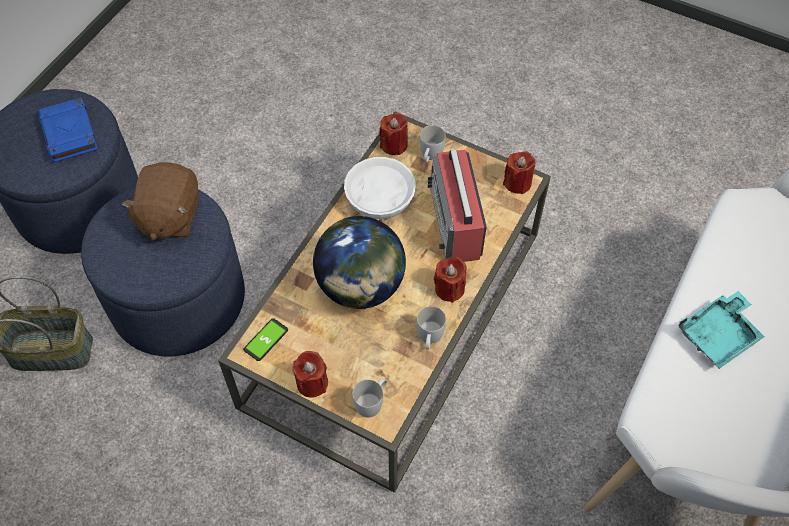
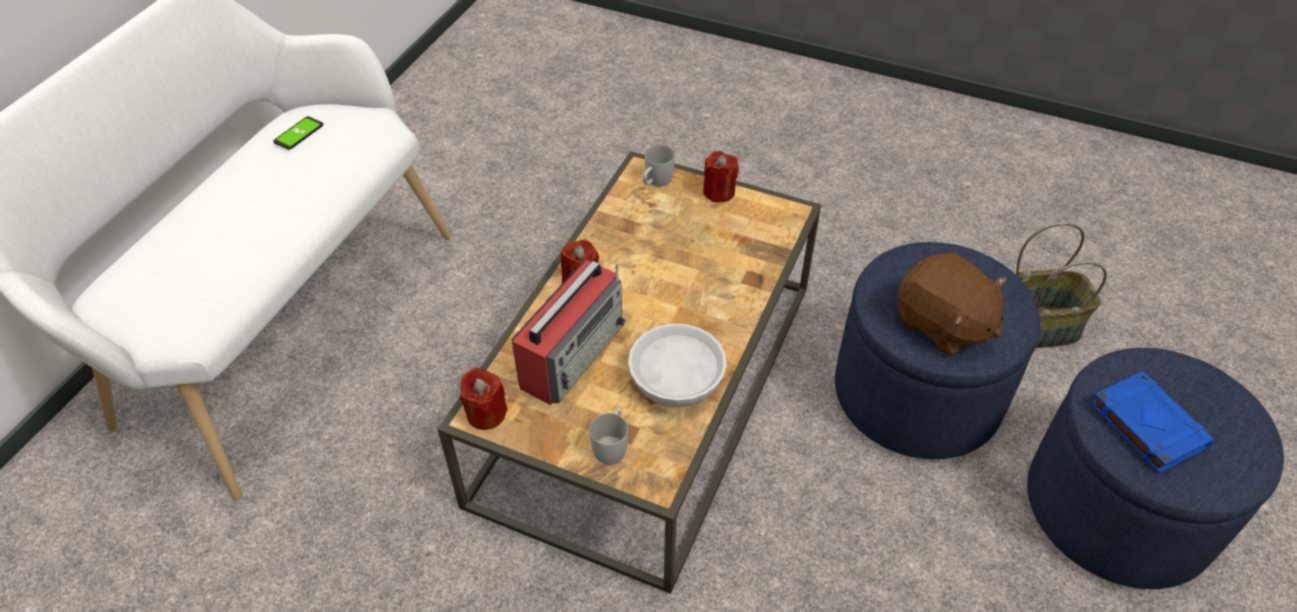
camera: 175 degrees right, 10 degrees down
(169, 216) = (942, 325): brown plush toy -> brown plush toy turned 135 degrees clockwise
(266, 340) = (777, 222): phone -> phone (299, 134)
(361, 286) = (684, 277): globe -> none
(394, 145) = (667, 459): red candle -> none
(429, 338) = (601, 235): white mug -> none
(456, 223) = (573, 354): radio -> radio turned 45 degrees clockwise
(718, 335) = (290, 196): turquoise tray -> none

